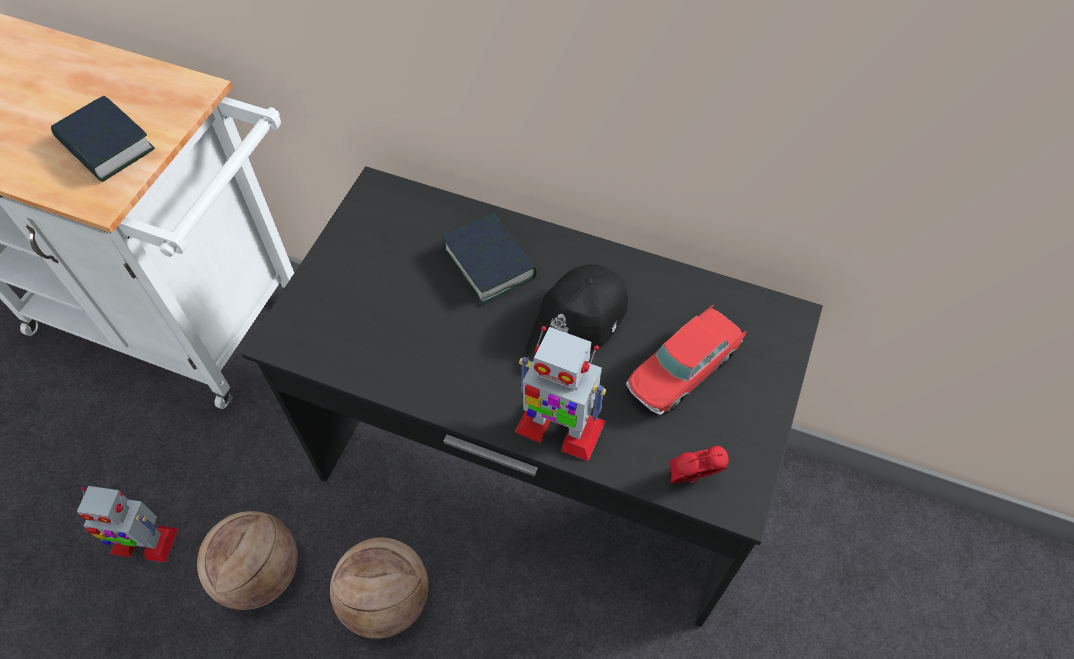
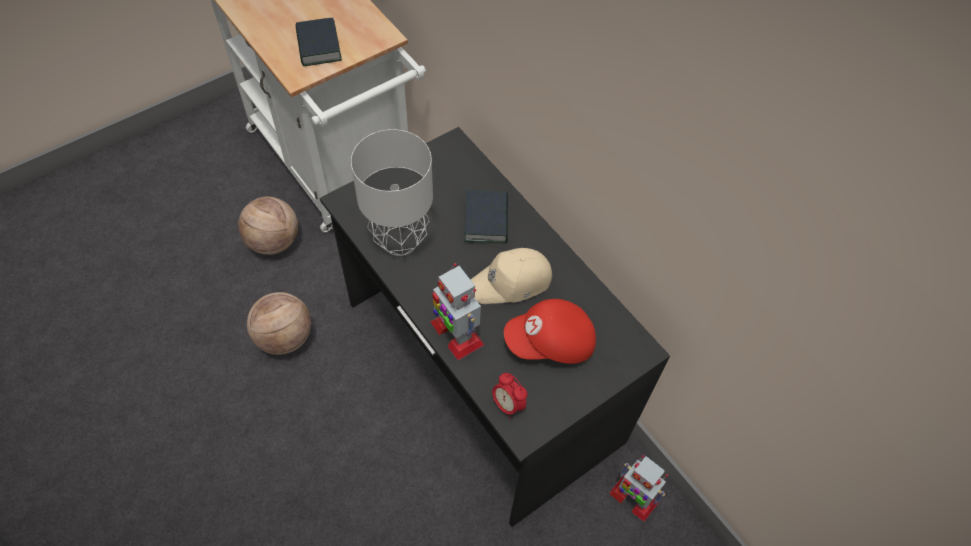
camera: 30 degrees right, 0 degrees up
(144, 541) = (237, 283): toy robot -> toy robot (633, 497)
(386, 600) = (341, 394): basketball -> basketball (273, 241)
(398, 348) = (401, 240): none -> grey table lamp
(578, 323) = (511, 282): black cap -> beige cap
(682, 370) = (551, 343): toy car -> red cap
(691, 479) = (507, 404): alarm clock -> alarm clock turned 150 degrees counterclockwise

